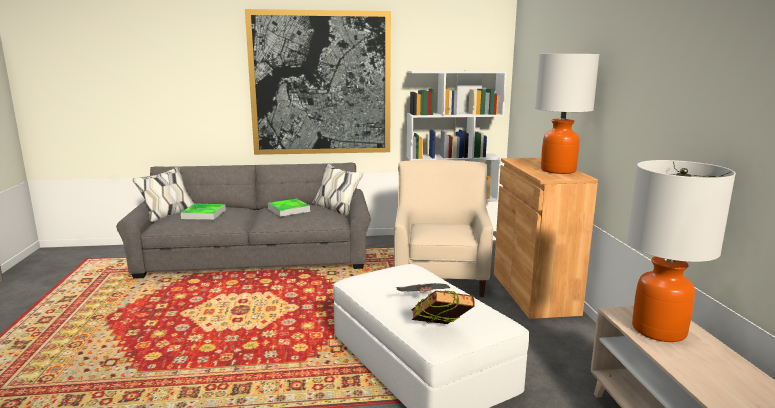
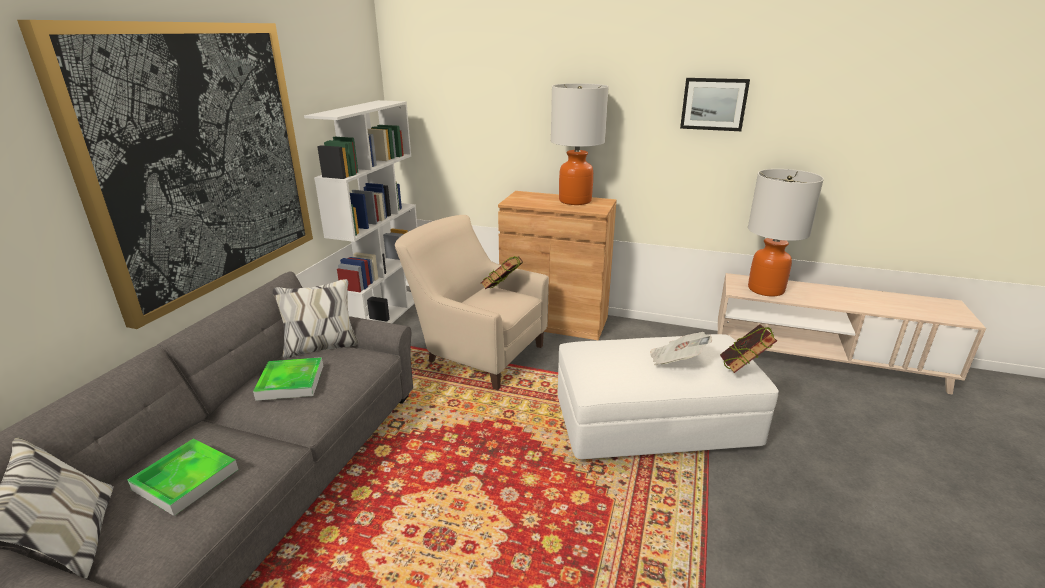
camera: 65 degrees left, 10 degrees up
(461, 227) = (502, 290): none -> book
(676, 75) = (713, 104): none -> picture

